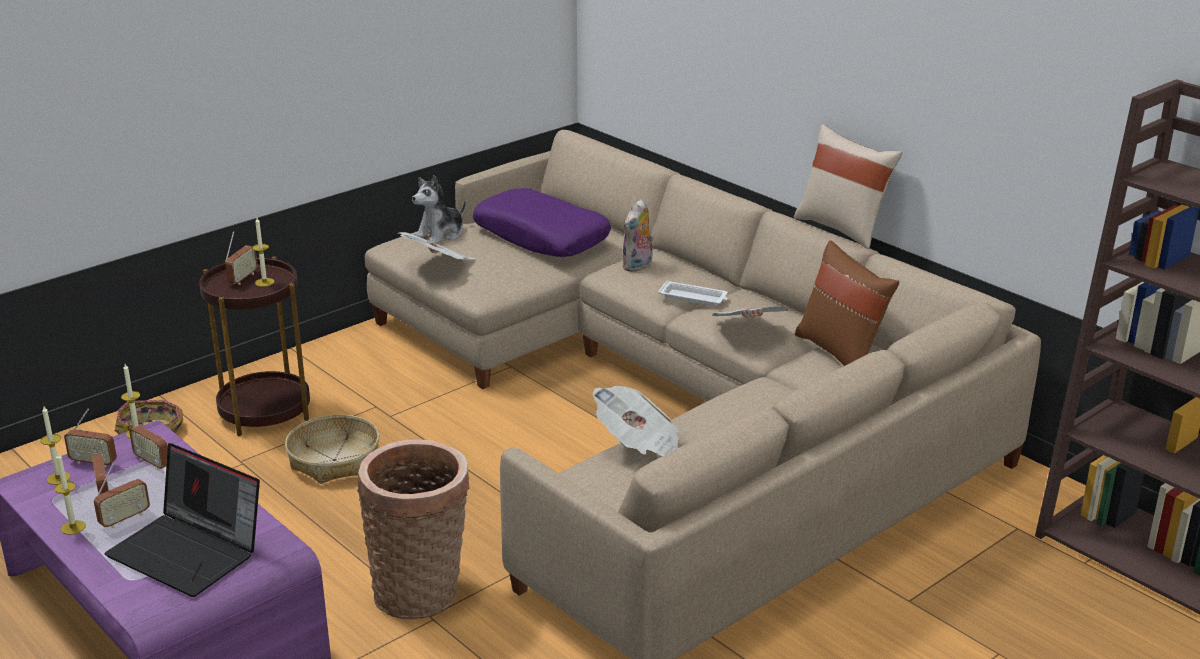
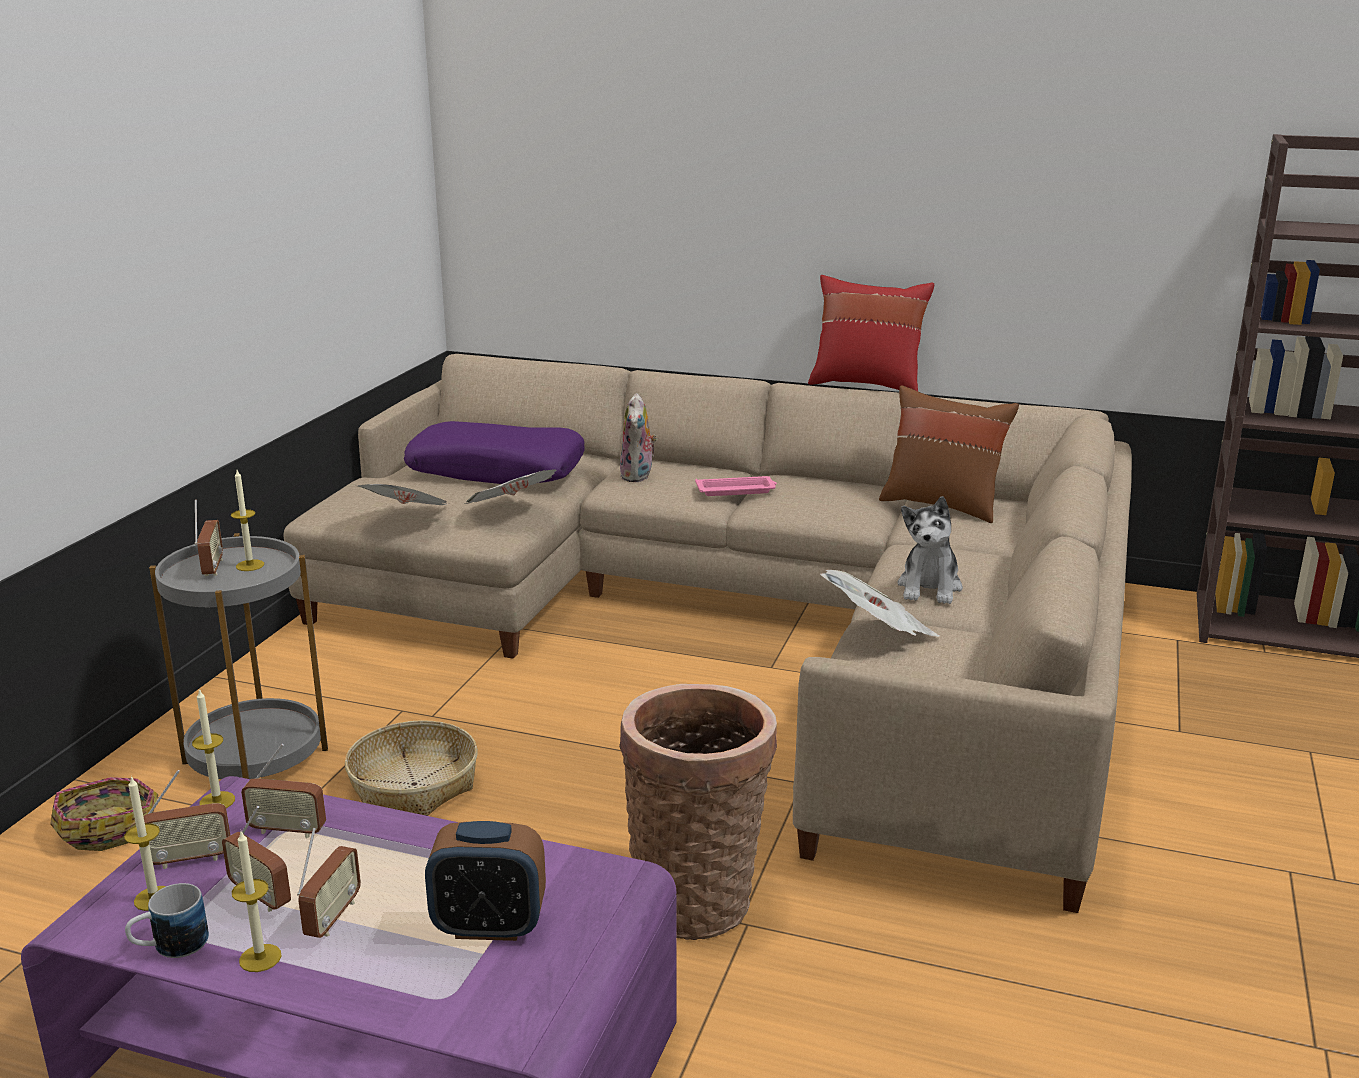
camera: 30 degrees left, 5 degrees down
(41, 506) = (170, 947): none -> mug
(190, 552) = (489, 926): laptop -> alarm clock
(265, 411) = (255, 756): brown side table -> grey side table
(440, 235) = (370, 492): plush toy -> plush toy (930, 587)
(694, 298) = (737, 490): white tray -> pink tray
(748, 331) = (832, 506): newspaper -> newspaper (511, 511)
(842, 229) = (867, 384): beige pillow -> red pillow

